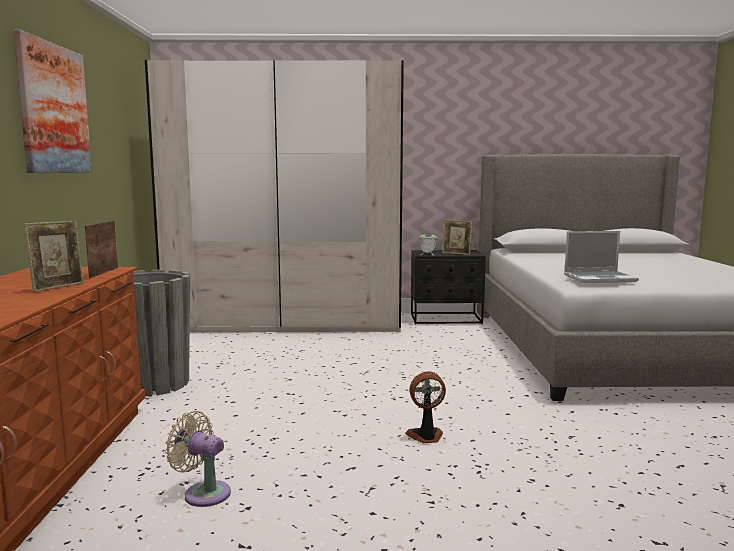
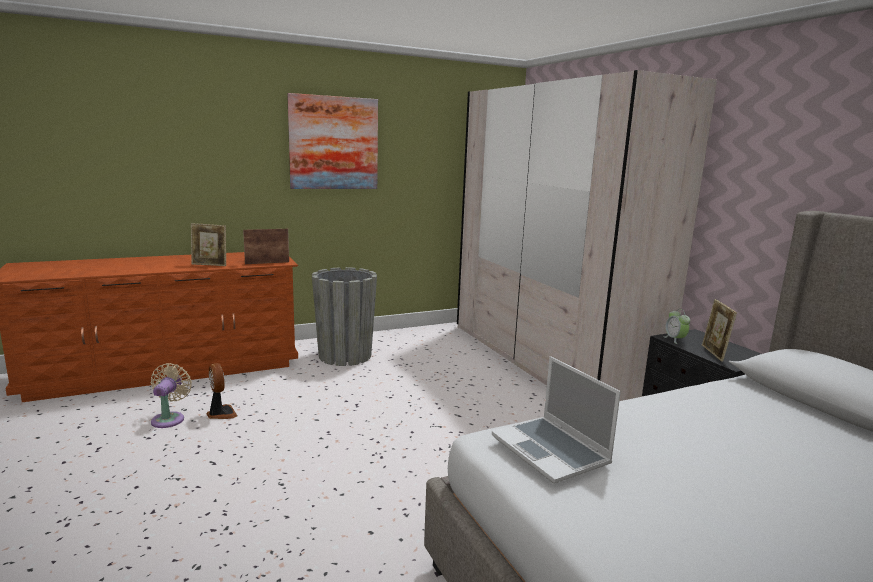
camera: 65 degrees right, 5 degrees up
(426, 437) = (286, 487): fan -> fan (221, 414)

